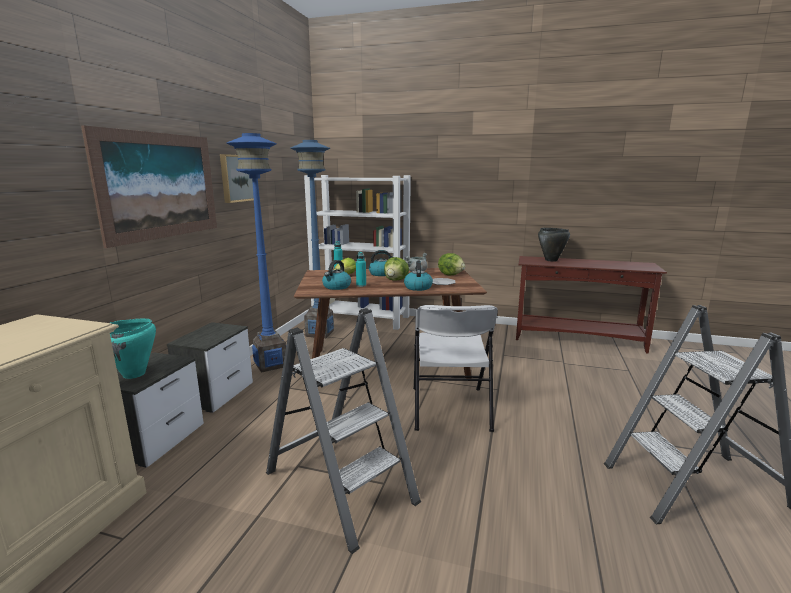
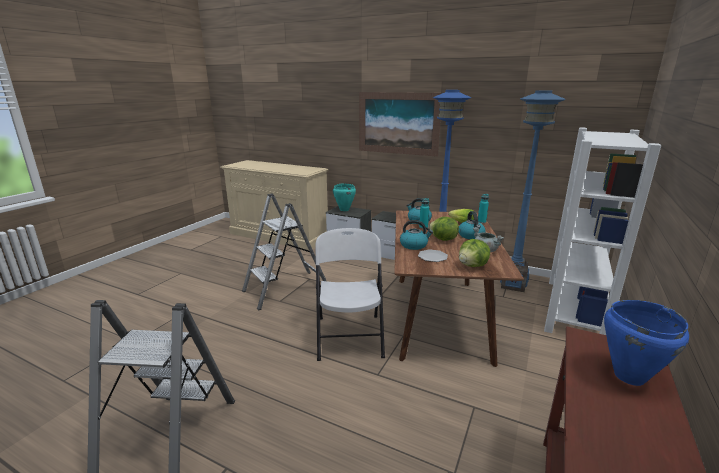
camera: 100 degrees right, 5 degrees up
(236, 178) = (472, 123): picture -> none
(449, 408) = (350, 337): white chair -> white chair turned 75 degrees clockwise
(551, 260) = (628, 376): black cooking pot -> blue cooking pot

